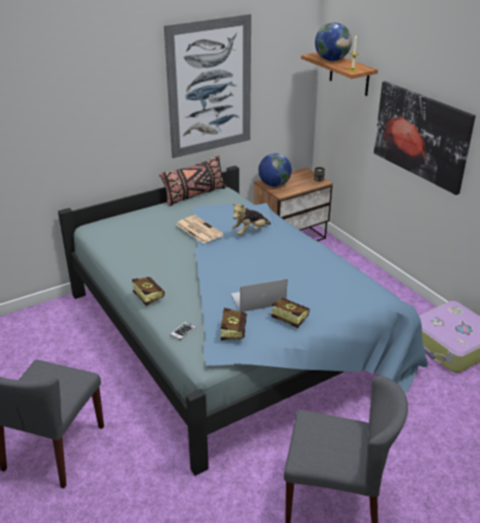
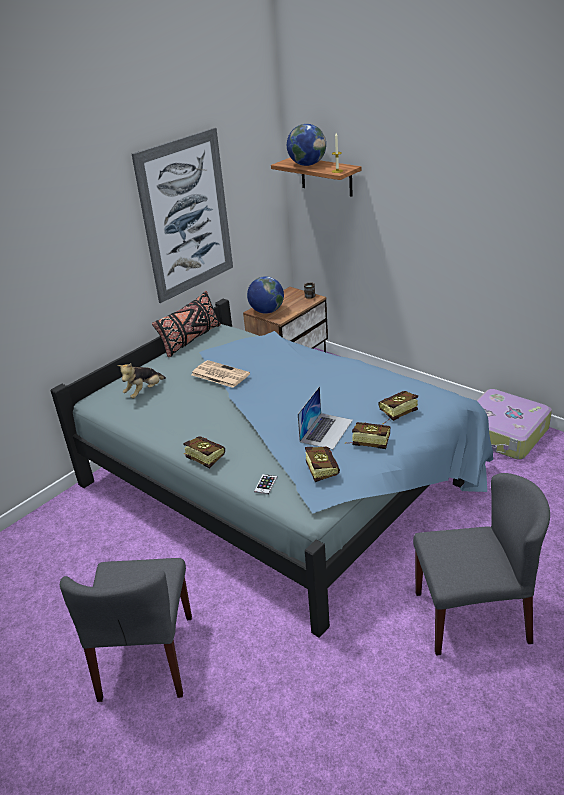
camera: 15 degrees left, 0 degrees up
(250, 232) = (275, 364): plush toy -> plush toy (144, 392)
(258, 299) = (326, 430): laptop -> laptop turned 150 degrees clockwise
(325, 300) = (395, 414): none -> book
(421, 135) = (425, 226): picture -> none

